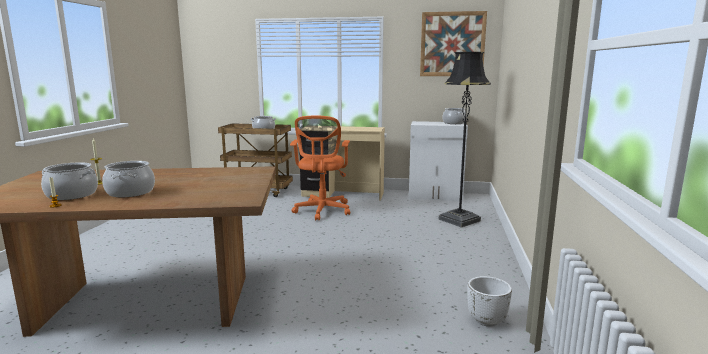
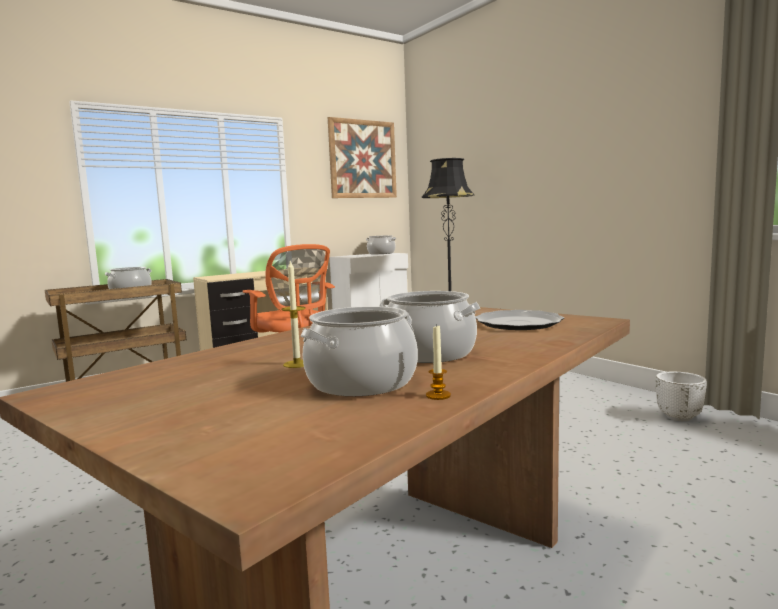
camera: 45 degrees left, 5 degrees down
(221, 191) = (519, 323): none -> plate

